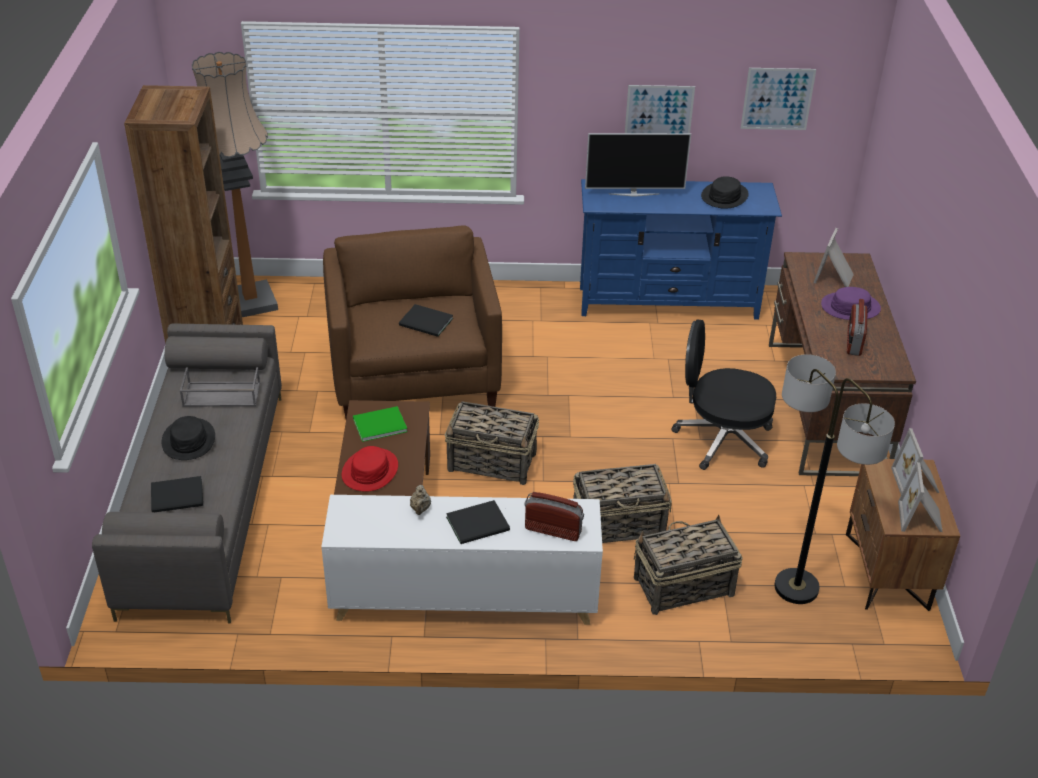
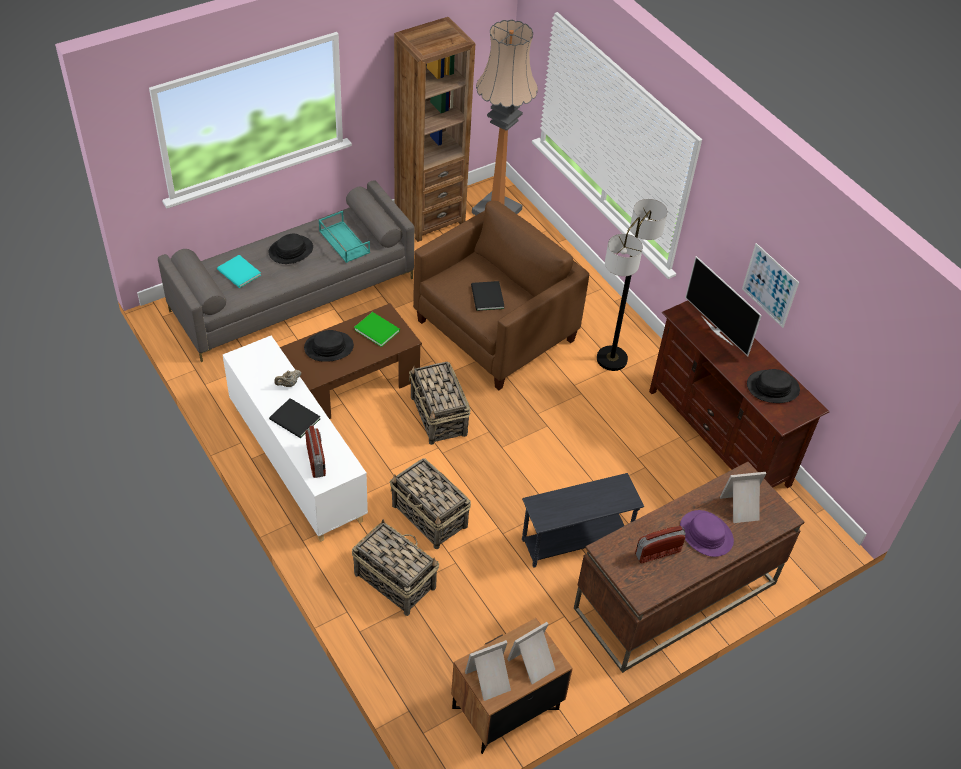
camera: 55 degrees right, 10 degrees up
(179, 497) = (239, 273): black book -> turquoise book
(220, 395) = (343, 241): grey tray -> turquoise tray
(370, 471) = (329, 347): red hat -> black hat
(668, 302) = (719, 437): blue tv stand -> brown tv stand
(721, 439) = (575, 541): black office chair -> grey side table
(777, 99) = (853, 344): picture -> none
(796, 587) = (444, 652): floor lamp -> floor lamp (612, 359)

